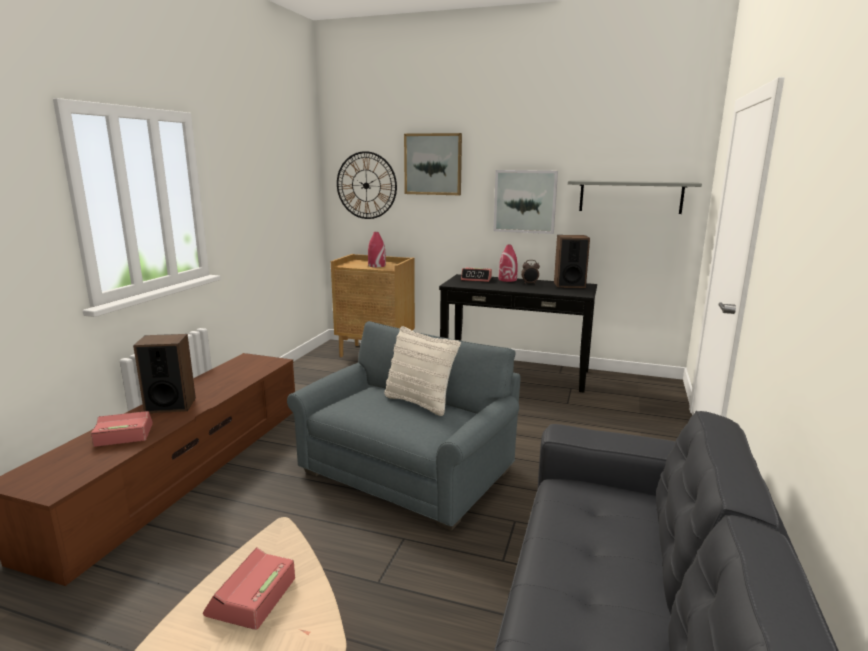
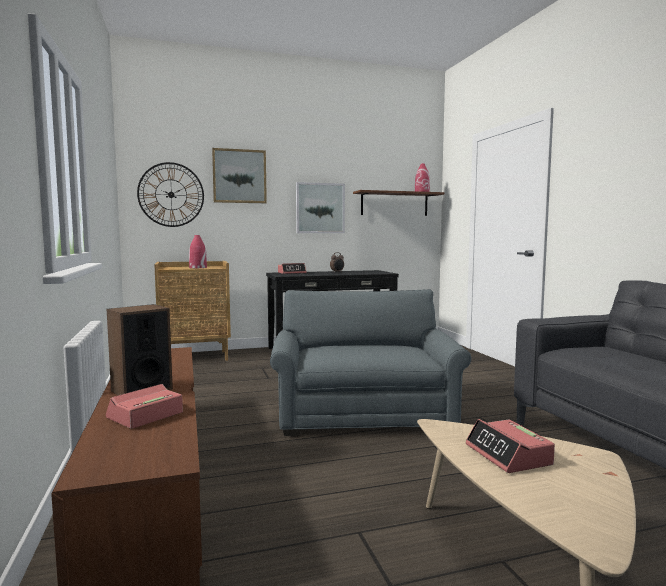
camera: 35 degrees left, 10 degrees down
(420, 403) = (373, 346): beige pillow -> none
(507, 279) = (315, 272): red vase -> red vase (422, 192)
(569, 285) = (364, 271): speaker -> none
(630, 196) = (394, 204): grey shelf -> brown shelf

